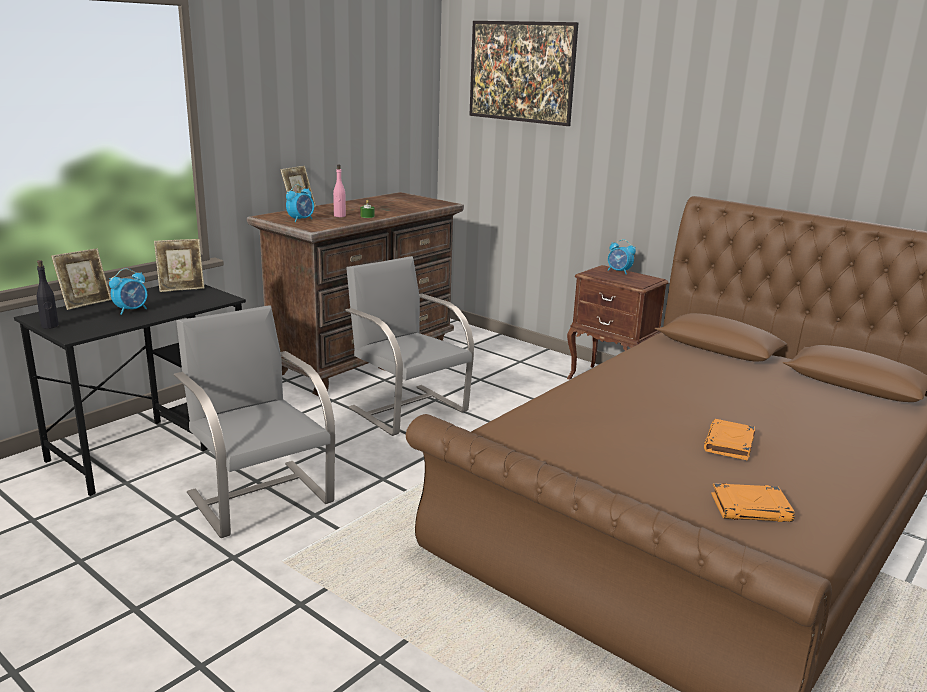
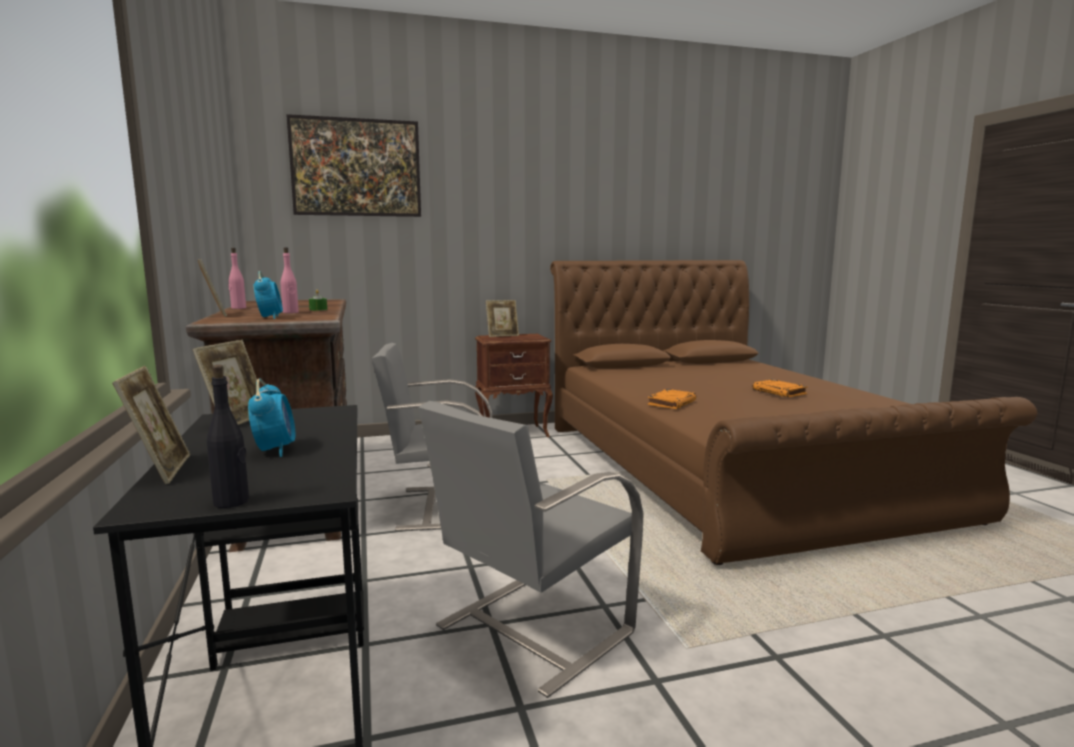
camera: 55 degrees left, 10 degrees down
(260, 496) = (531, 630): grey chair -> grey chair turned 45 degrees counterclockwise
(348, 202) = (238, 308): none -> pink bottle
(619, 272) = (502, 335): alarm clock -> picture frame
(751, 508) = (872, 406): orange book -> orange book (671, 402)

